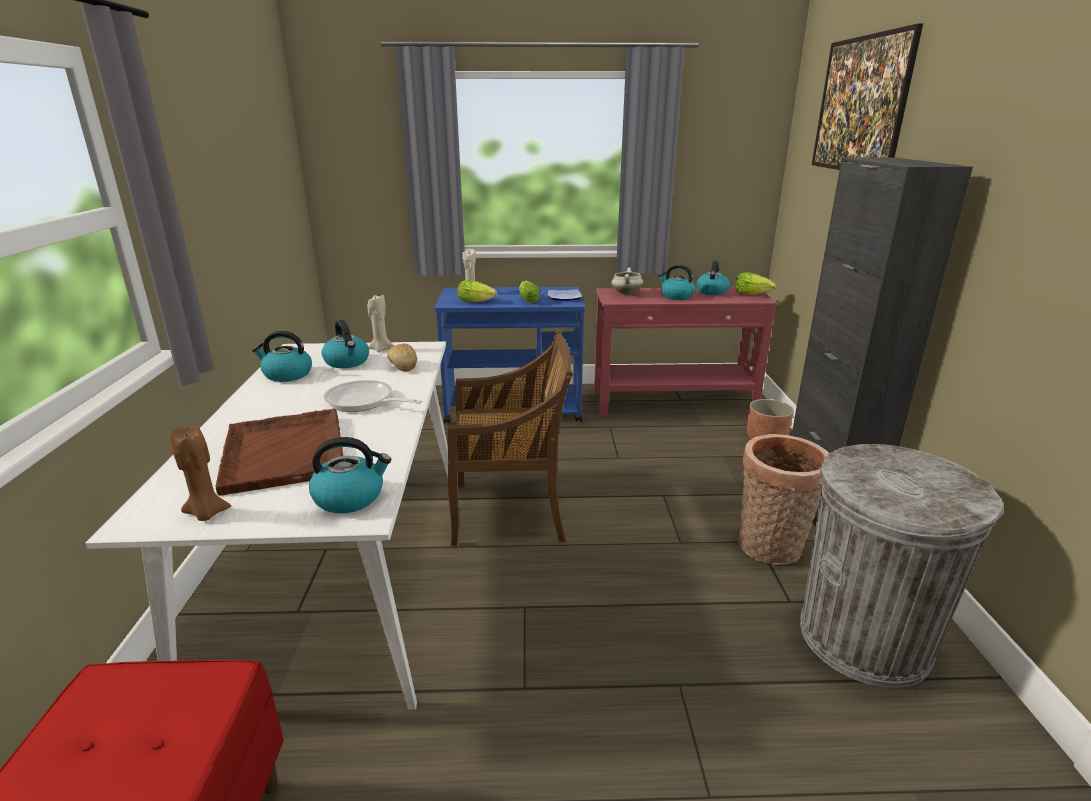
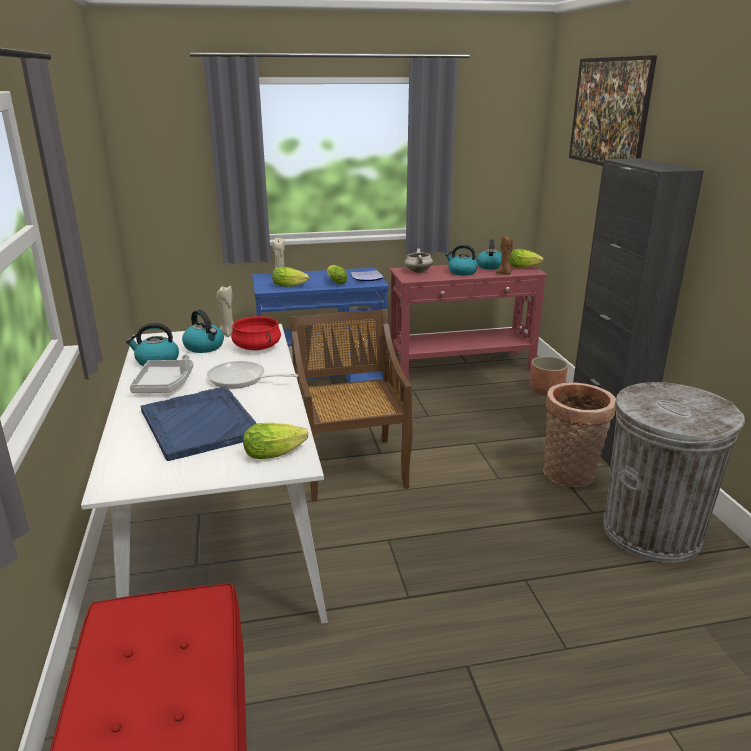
camera: 10 degrees left, 0 degrees up
(206, 513) = (167, 475): brown candle -> brown candle (504, 273)
(277, 401) = (164, 384): none -> grey tray
(284, 451) = (199, 424): brown tray -> blue tray
(350, 497) = (277, 452): kettle -> lettuce
(403, 366) = (256, 347): bread -> red cooking pot
(511, 511) = (350, 467): brown chair -> brown chair turned 90 degrees counterclockwise

